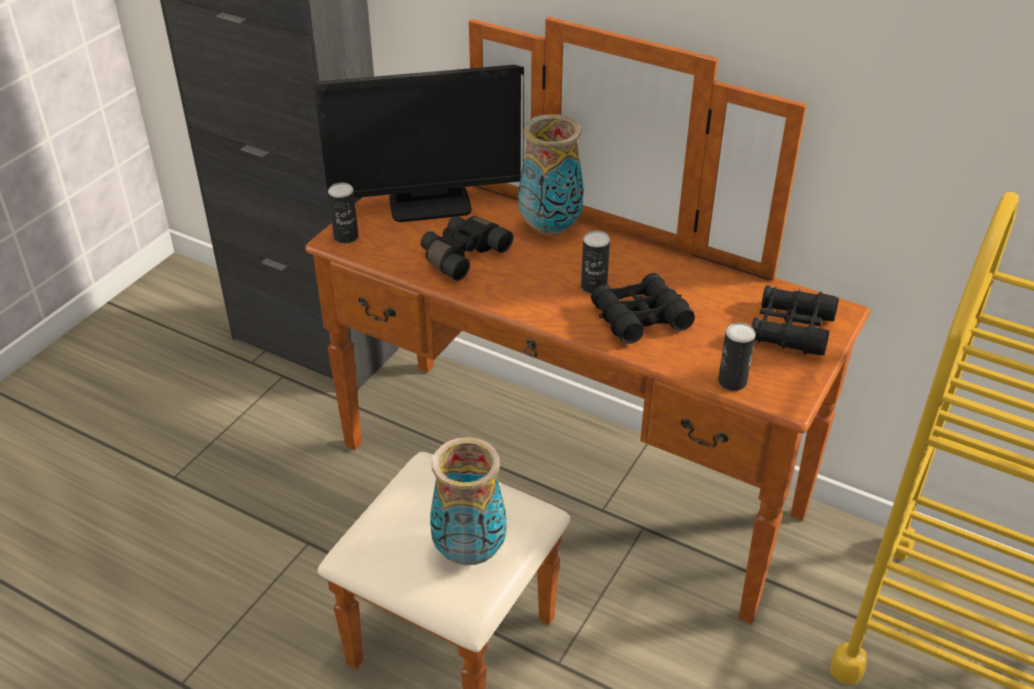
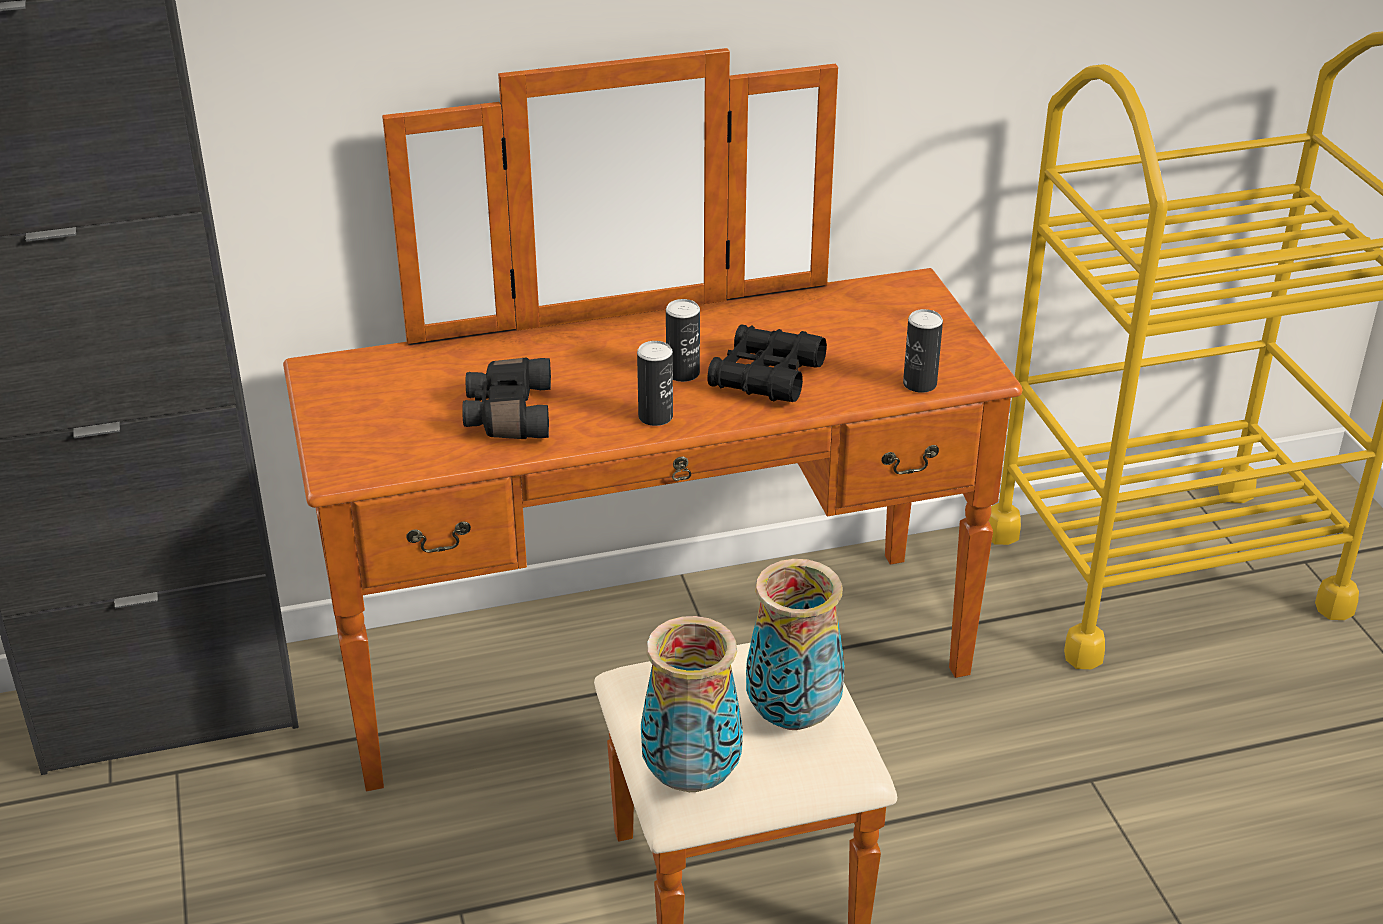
camera: 45 degrees left, 5 degrees down
(346, 237) = (347, 465): can -> can (655, 417)
(430, 204) = (390, 386): monitor -> none
(549, 228) = (556, 344): vase -> vase (692, 778)
(791, 330) = (902, 317): black binoculars -> none

